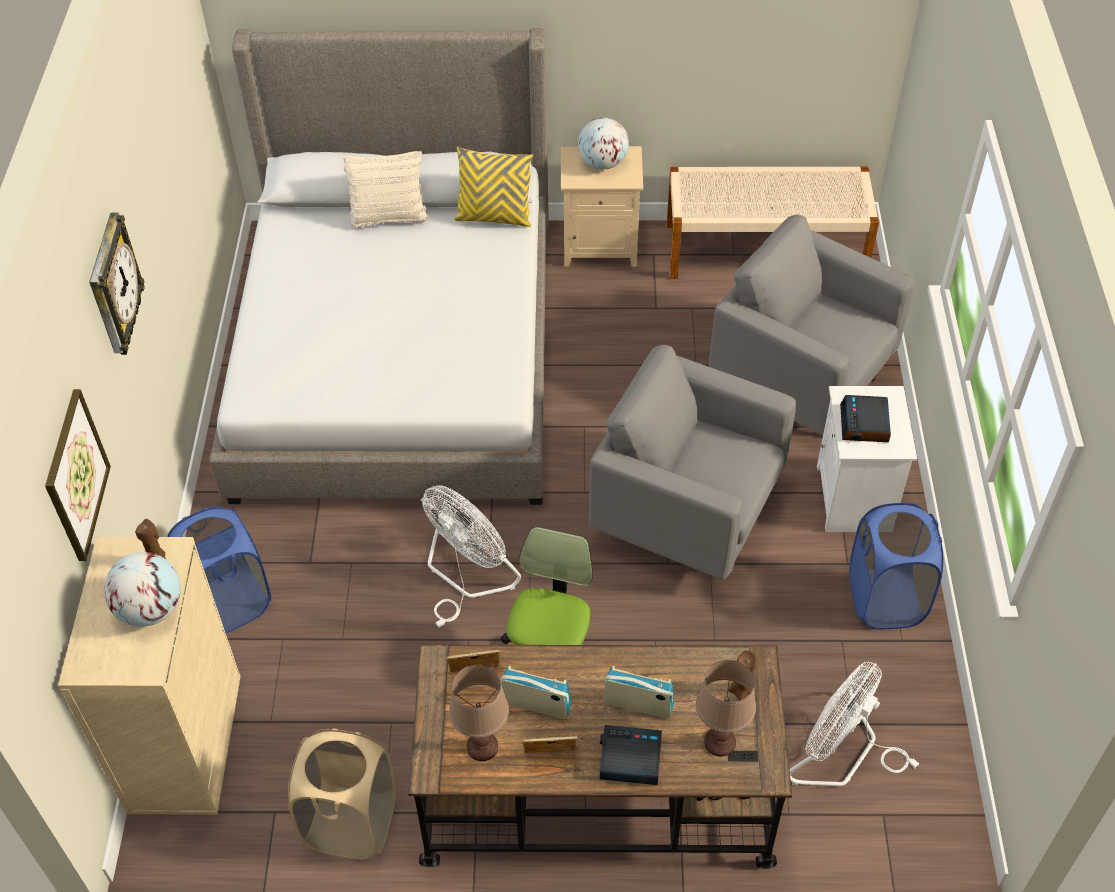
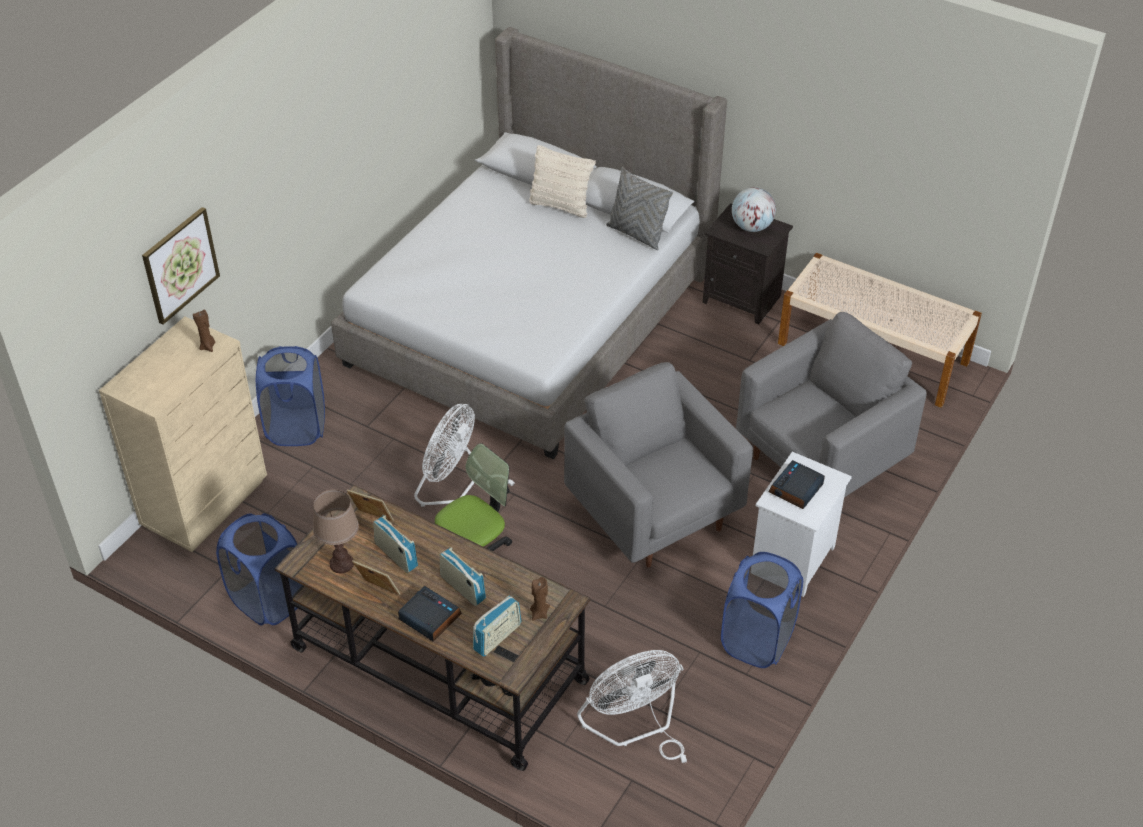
camera: 30 degrees right, 5 degrees down
(113, 288) = (280, 159): wall clock -> none
(150, 609) = (182, 371): globe -> none
(350, 824) = (269, 600): beige laundry basket -> blue laundry basket
(462, 575) = (461, 480): white fan -> white fan turned 135 degrees counterclockwise
(494, 217) = (636, 234): yellow pillow -> grey pillow
(601, 246) = (743, 299): beige nightstand -> black nightstand
(719, 742) = (497, 637): brown table lamp -> radio
(800, 381) = (821, 459): grey armchair -> grey armchair turned 75 degrees clockwise

